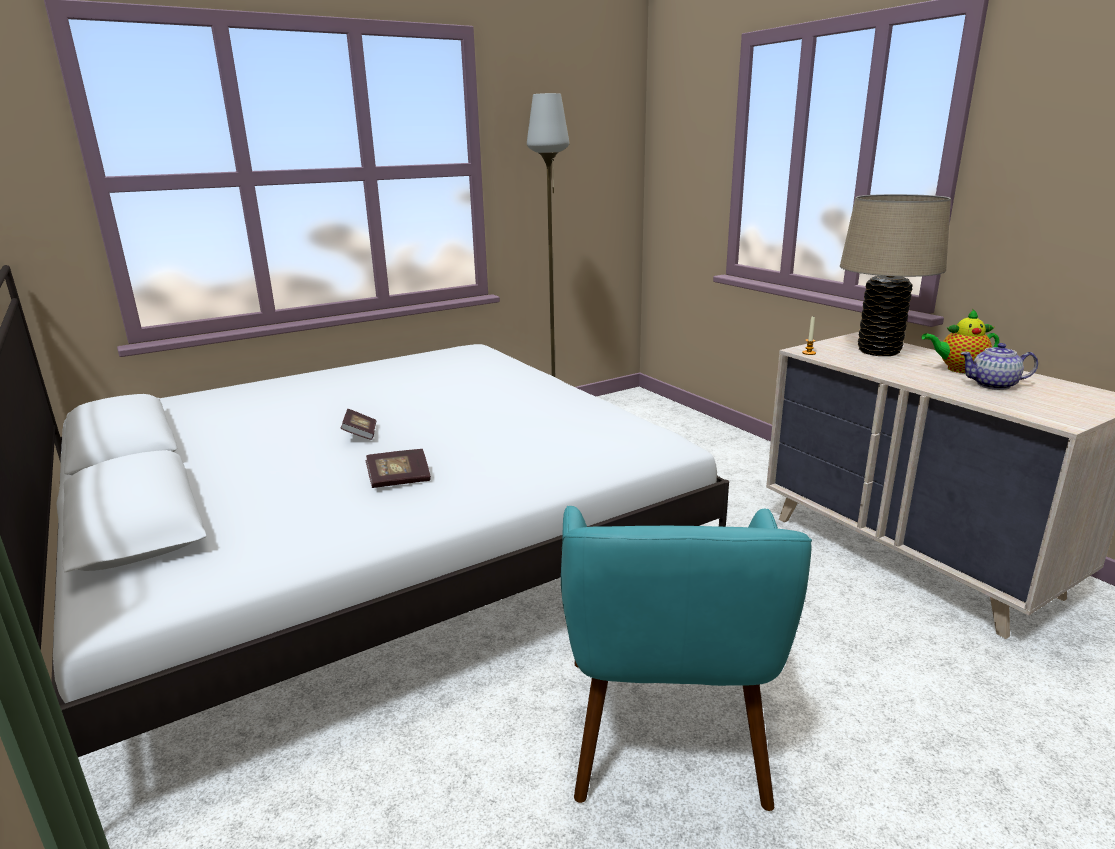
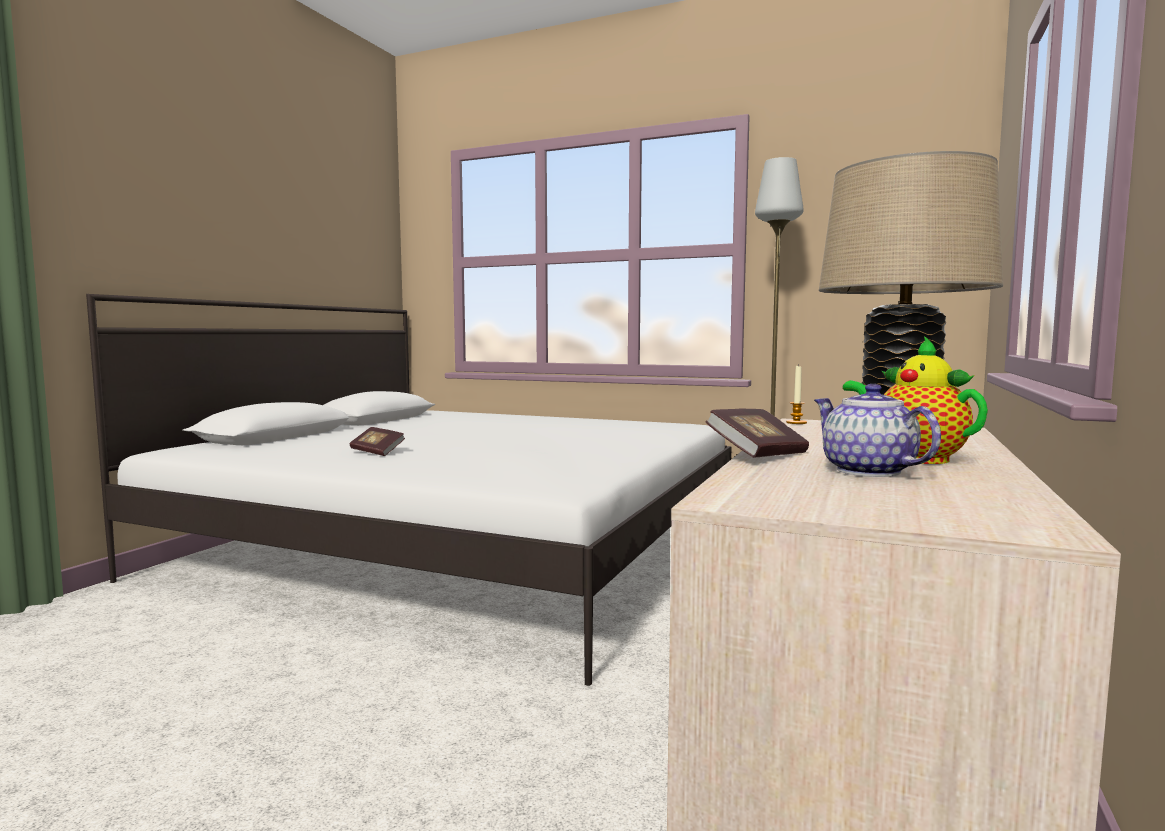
camera: 55 degrees right, 15 degrees down
(360, 434) = (448, 436): book -> book (758, 455)
(665, 731) = (274, 719): turquoise armchair -> none

